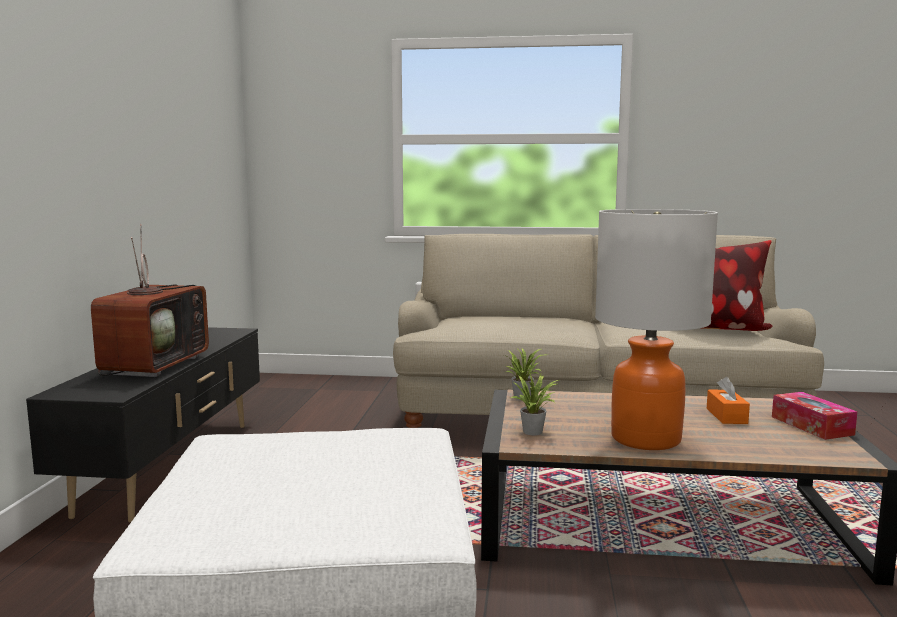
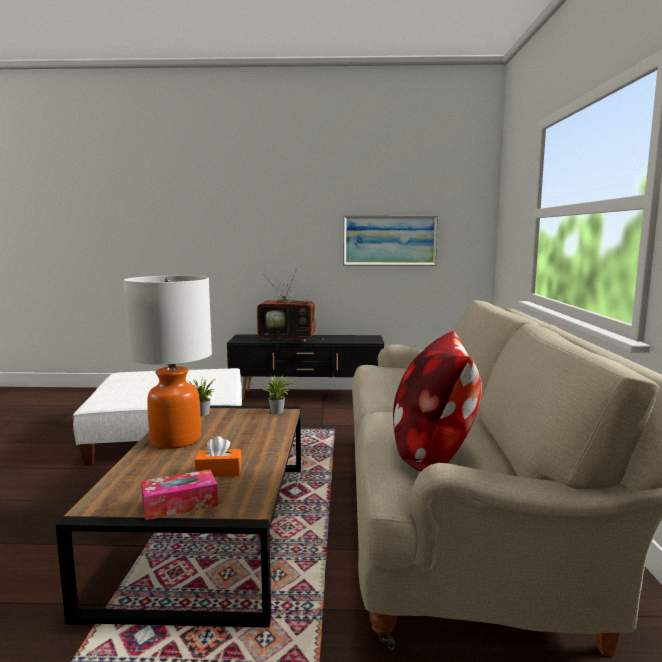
camera: 85 degrees right, 0 degrees up
(180, 169) = (389, 240): none -> picture

